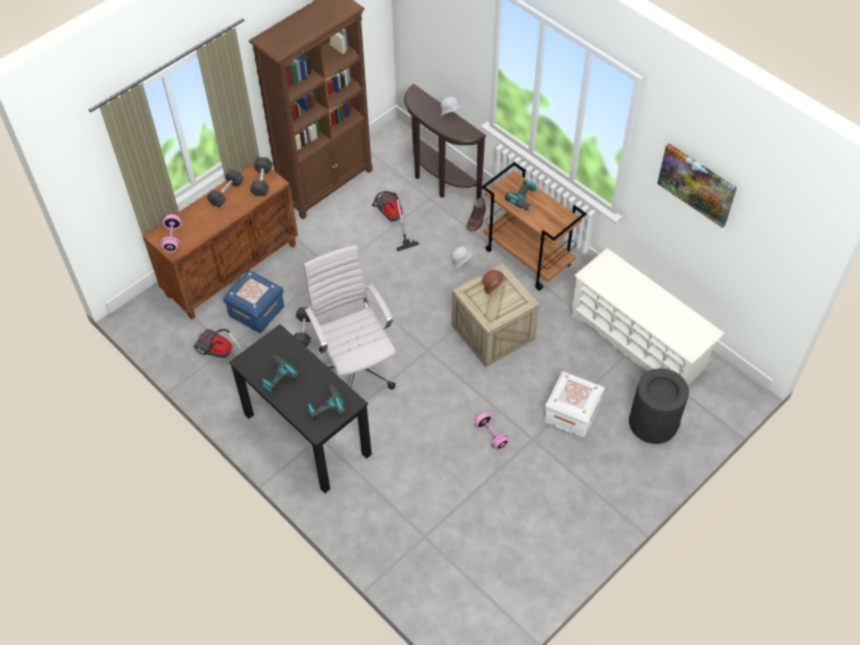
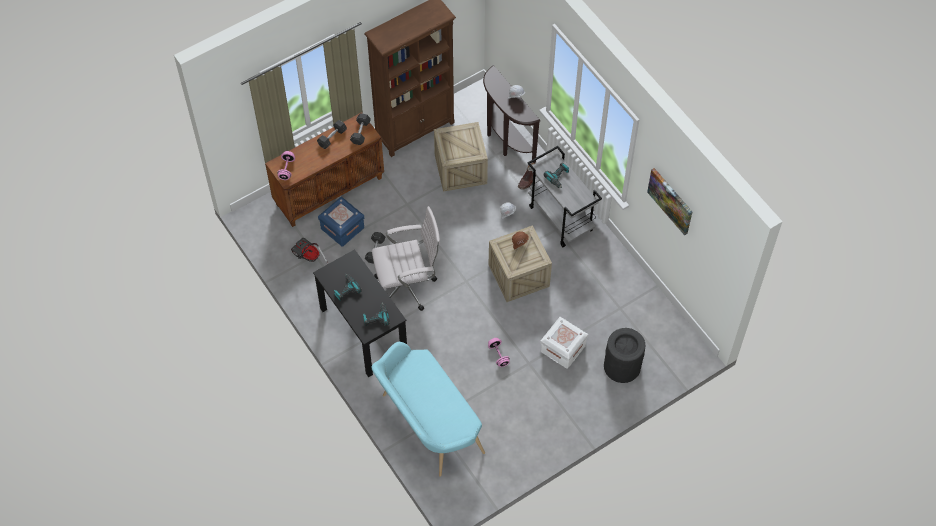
camera: 10 degrees right, 5 degrees up
(355, 368) = (408, 286): white office chair -> white office chair turned 90 degrees clockwise
(391, 220) = (460, 169): vacuum cleaner -> crate
(417, 544) = (427, 425): none -> turquoise bench
(528, 258) = (561, 218): brown cart -> grey cart
(638, 342) = (628, 302): white shoe rack -> none

